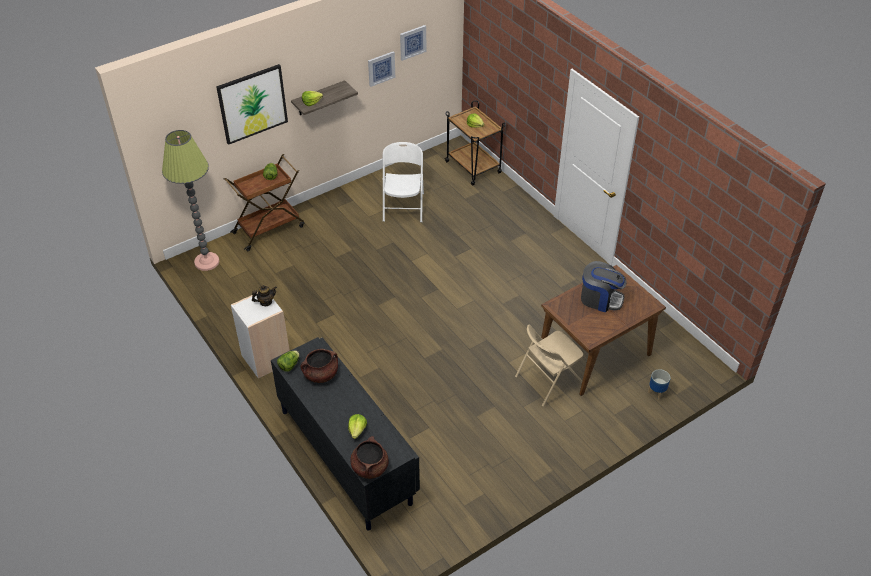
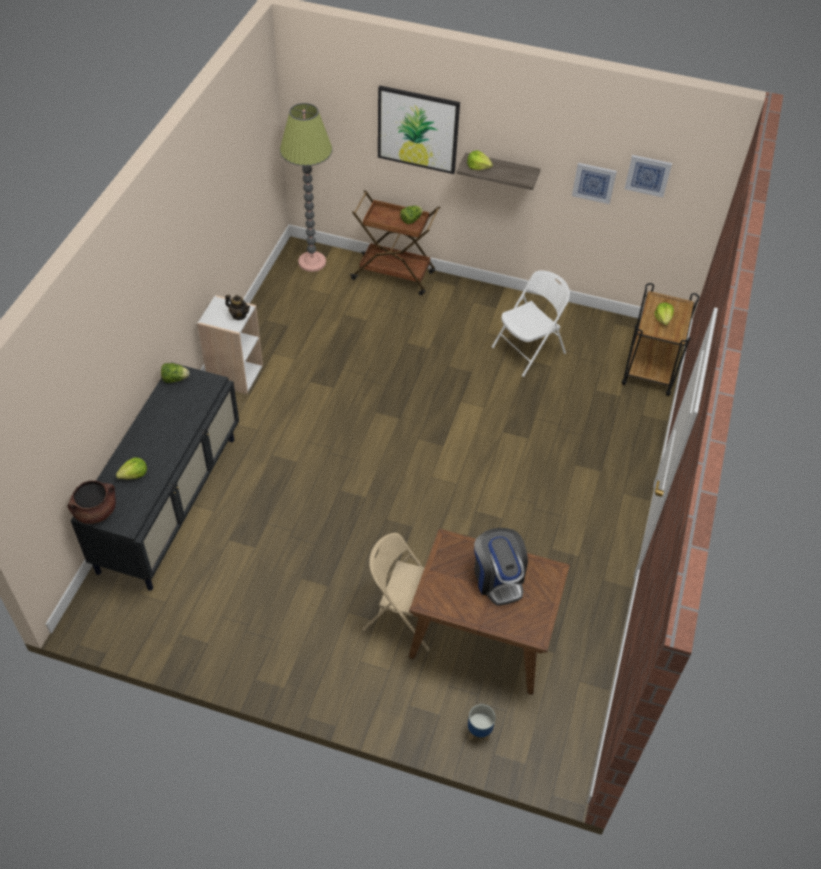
camera: 50 degrees right, 5 degrees up
(321, 375) = (182, 408): brown cooking pot -> none

